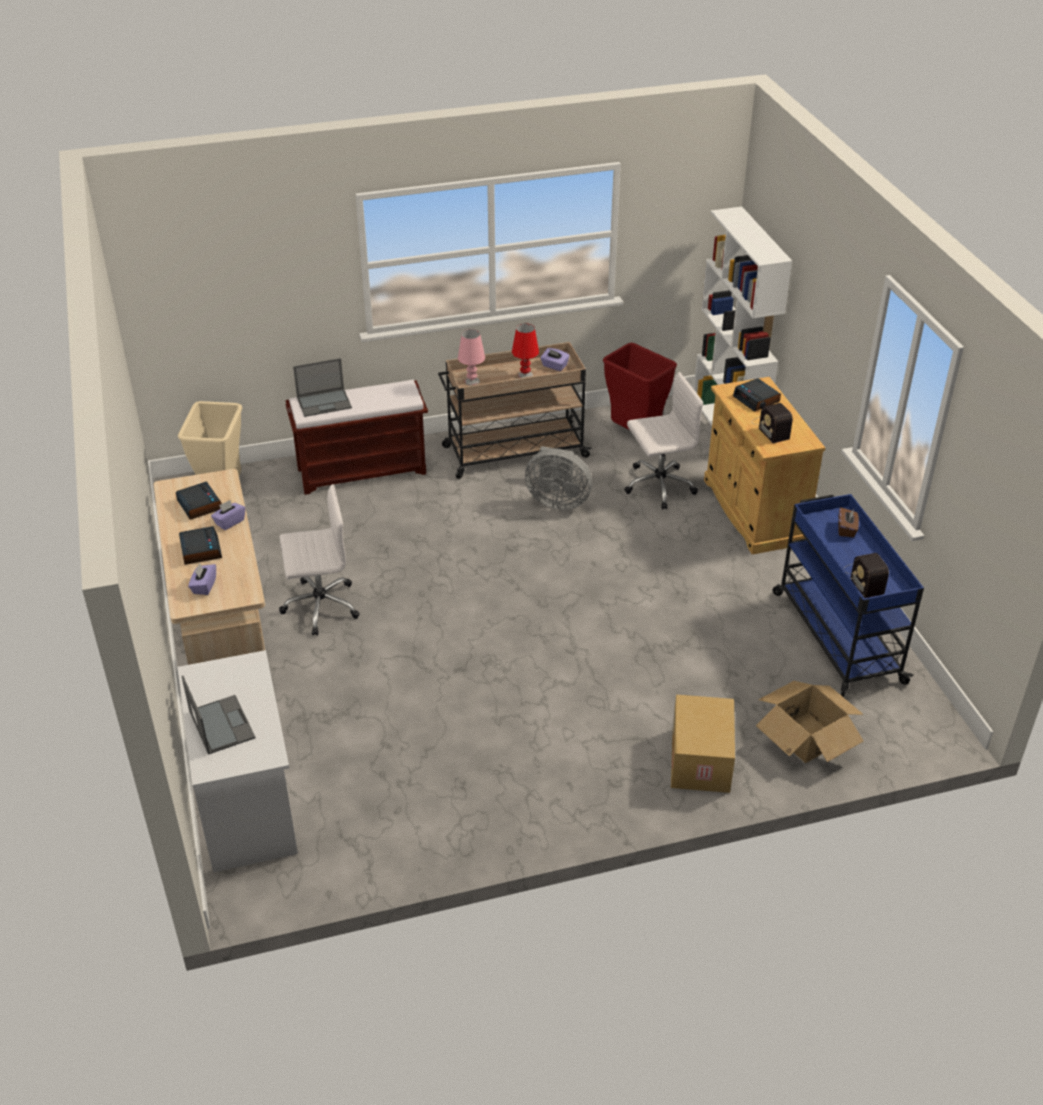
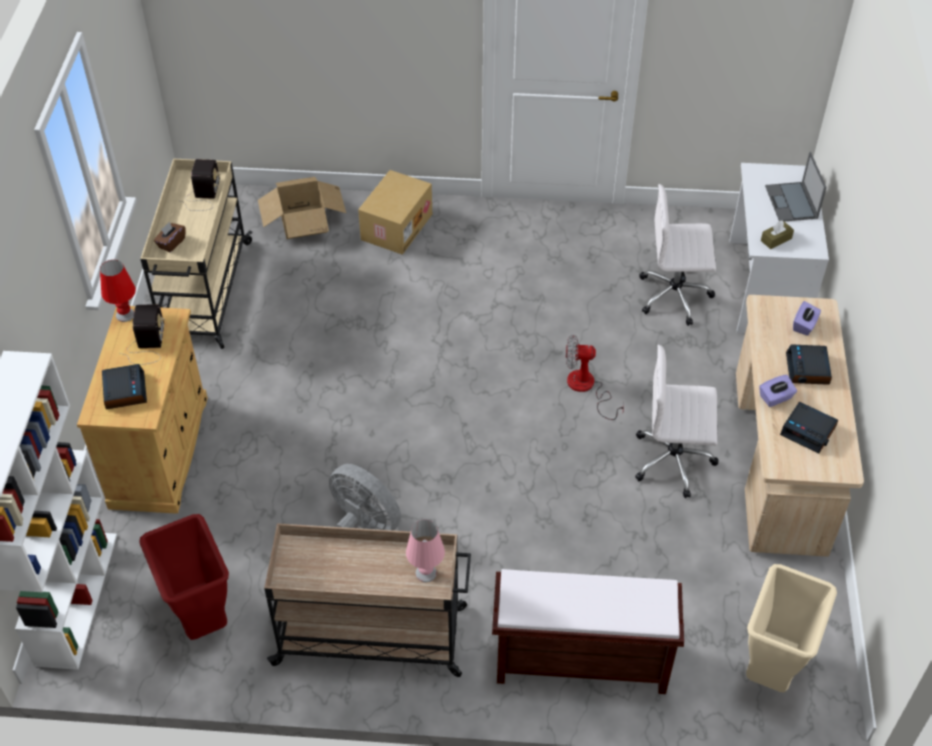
camera: 160 degrees left, 10 degrees up
(199, 505) = (808, 431): alarm clock -> alarm clock turned 45 degrees counterclockwise
(237, 674) = (776, 239): none -> brown tissue box
(325, 402) = (632, 607): laptop -> none
(418, 645) = (587, 388): none -> fan
(525, 375) = (351, 563): red table lamp -> red table lamp (125, 314)
(554, 366) = (303, 571): purple tissue box -> none
(658, 486) = (235, 520): white office chair -> white office chair (675, 295)
(836, 635) = (205, 293): blue cart -> beige cart

